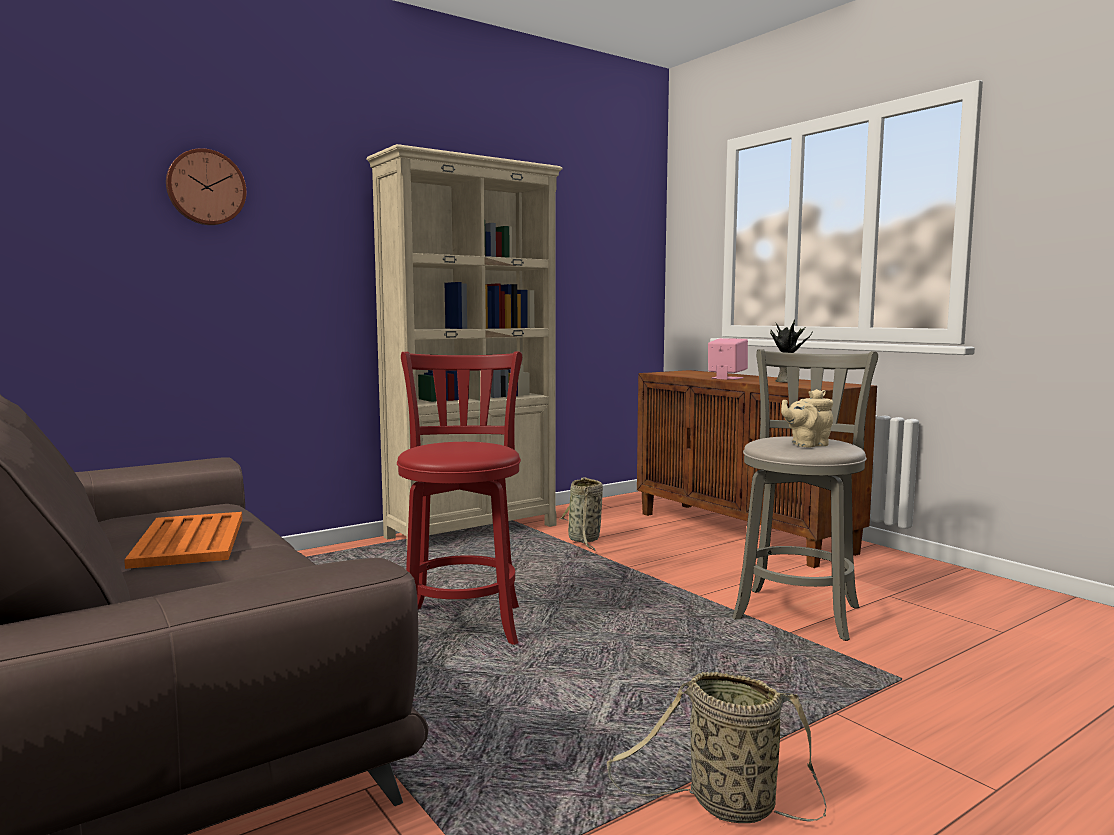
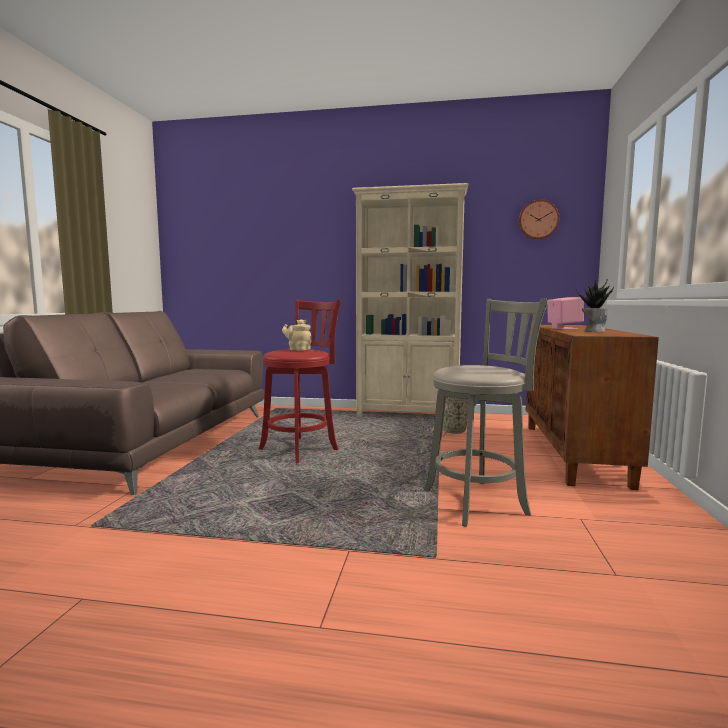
camera: 45 degrees right, 0 degrees up
(190, 540) = (181, 377): orange tray -> none
(206, 187) = (281, 224): wall clock -> wall clock (538, 220)
(725, 805) = (200, 551): basket -> none
(807, 445) = (465, 369): beige teapot -> beige teapot (298, 349)

